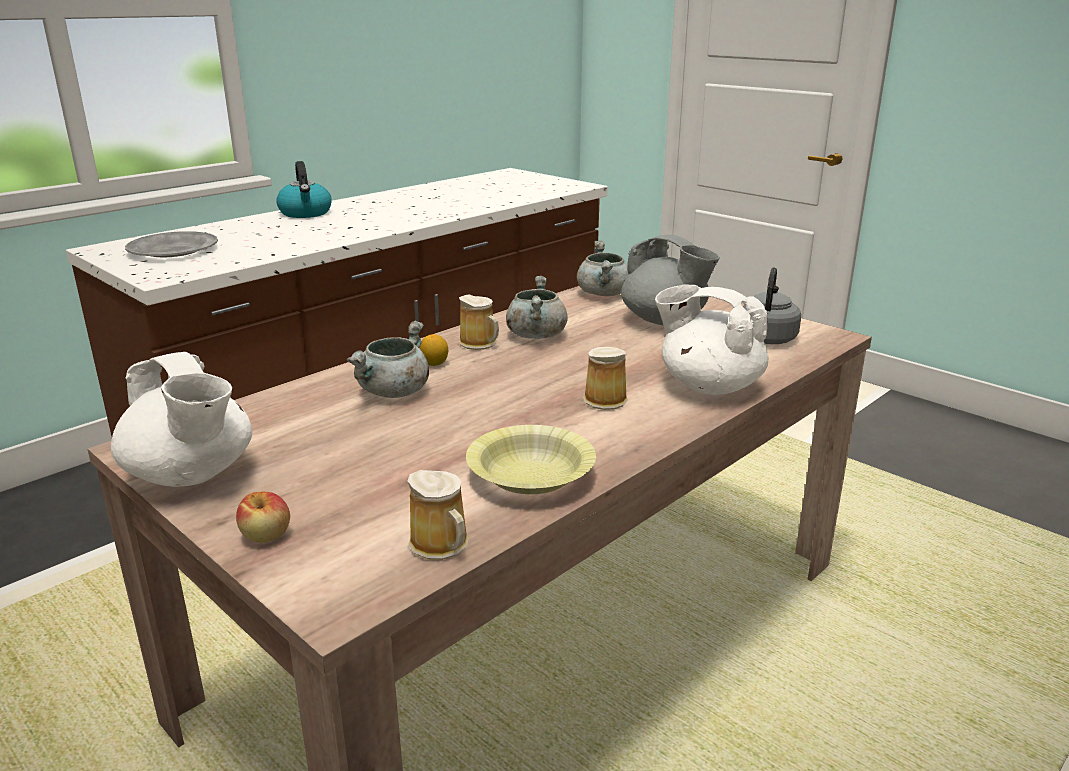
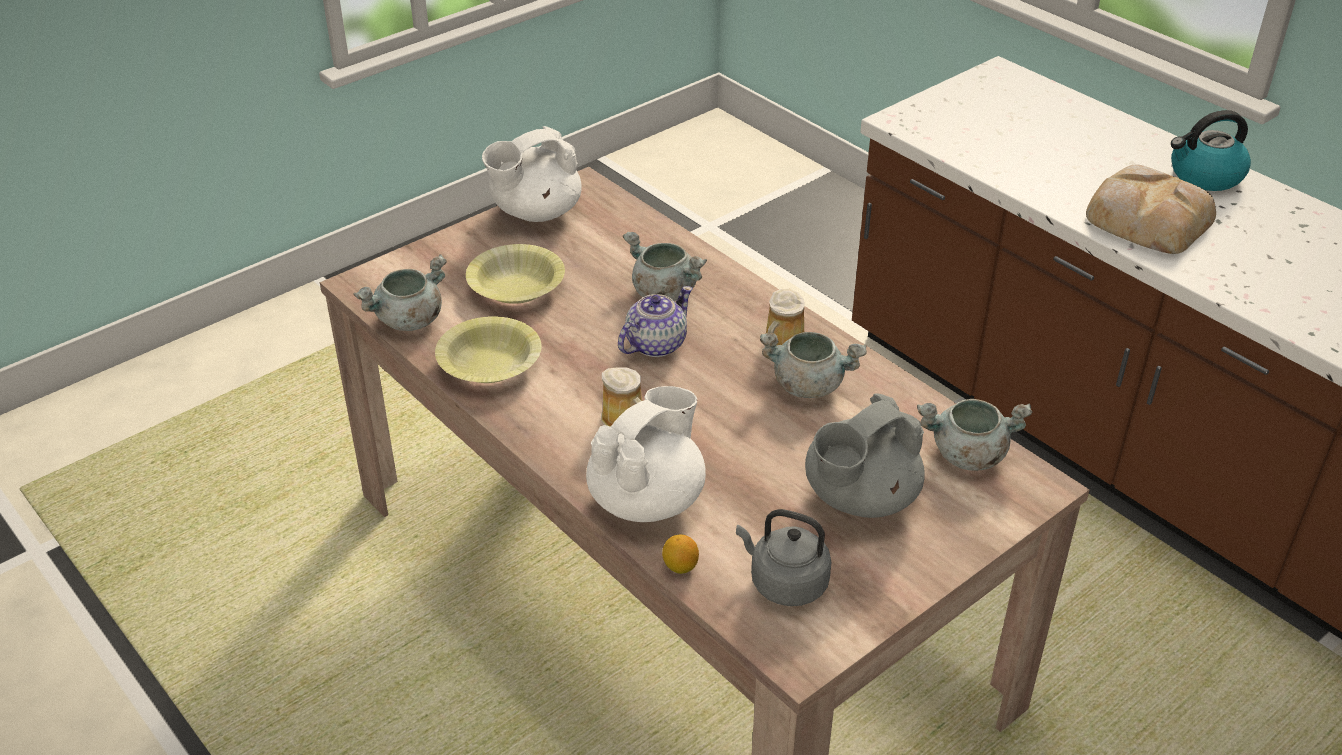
camera: 95 degrees right, 15 degrees up
(172, 250) = (1001, 111): grey plate -> none
(266, 535) = (446, 251): apple -> none
(355, 225) = (1147, 218): none -> bread
(370, 473) = (516, 287): none -> yellow bowl
(434, 364) = (728, 314): lemon -> lemon (680, 567)
(441, 545) = (409, 320): mug -> grey cooking pot
(485, 392) = (654, 344): none -> teapot

